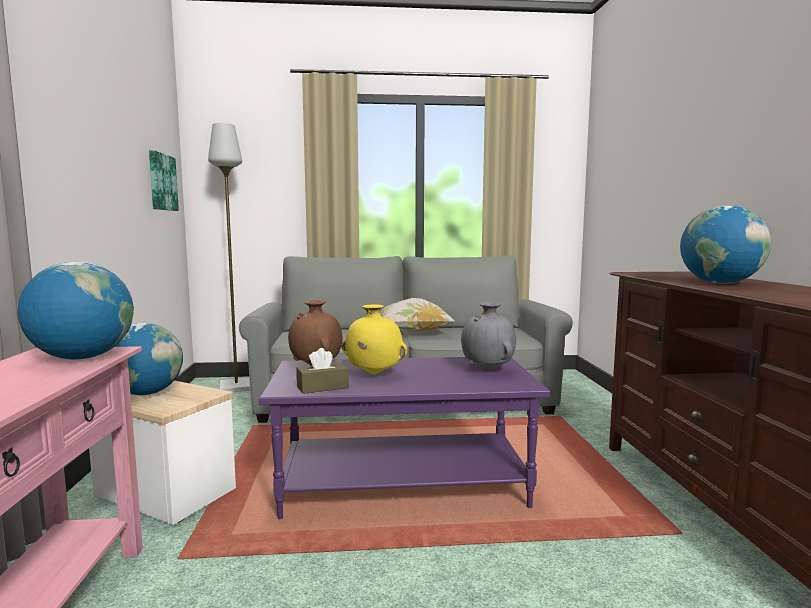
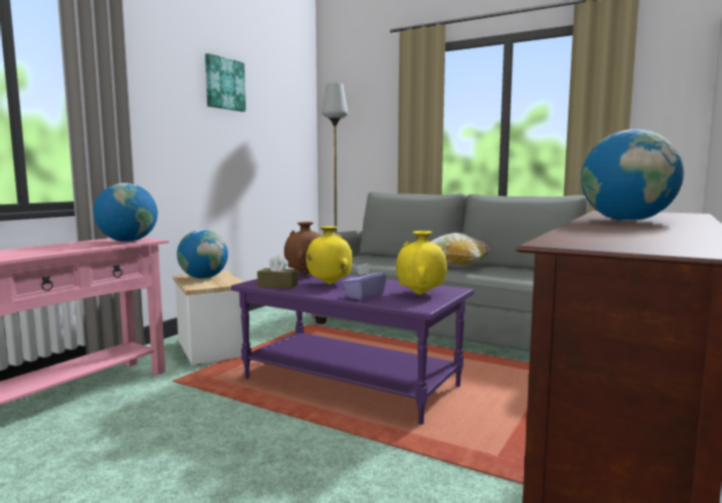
camera: 35 degrees right, 0 degrees up
(161, 182) = (288, 133): picture -> picture (224, 84)
(446, 382) = (364, 296): none -> purple tissue box
(488, 370) = (421, 294): grey vase -> yellow vase

